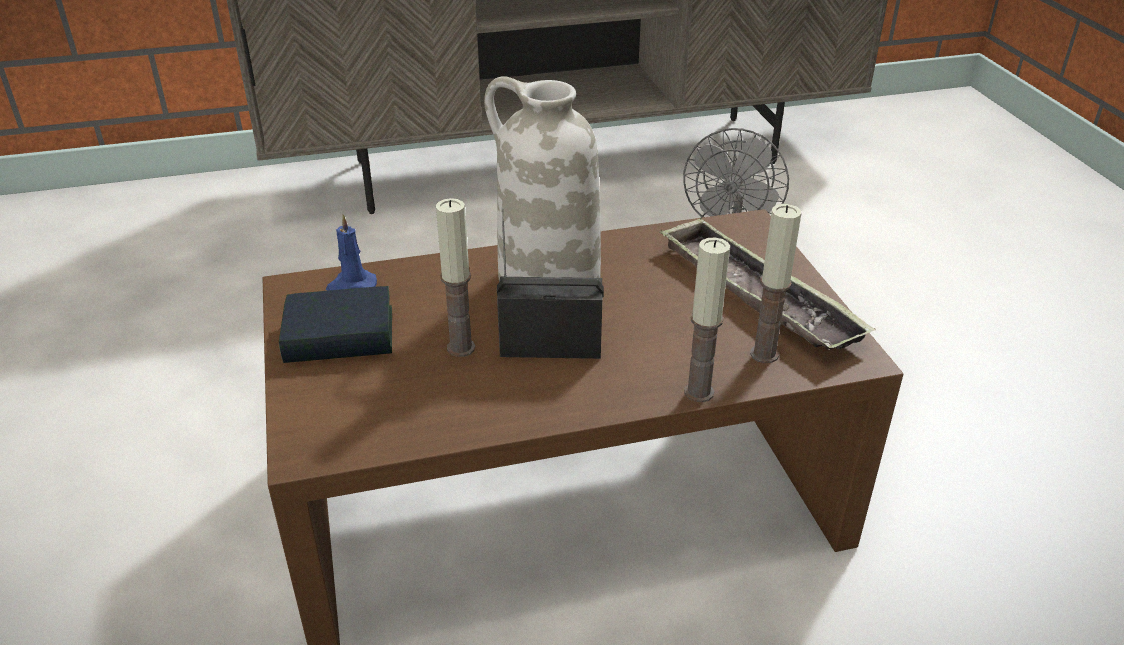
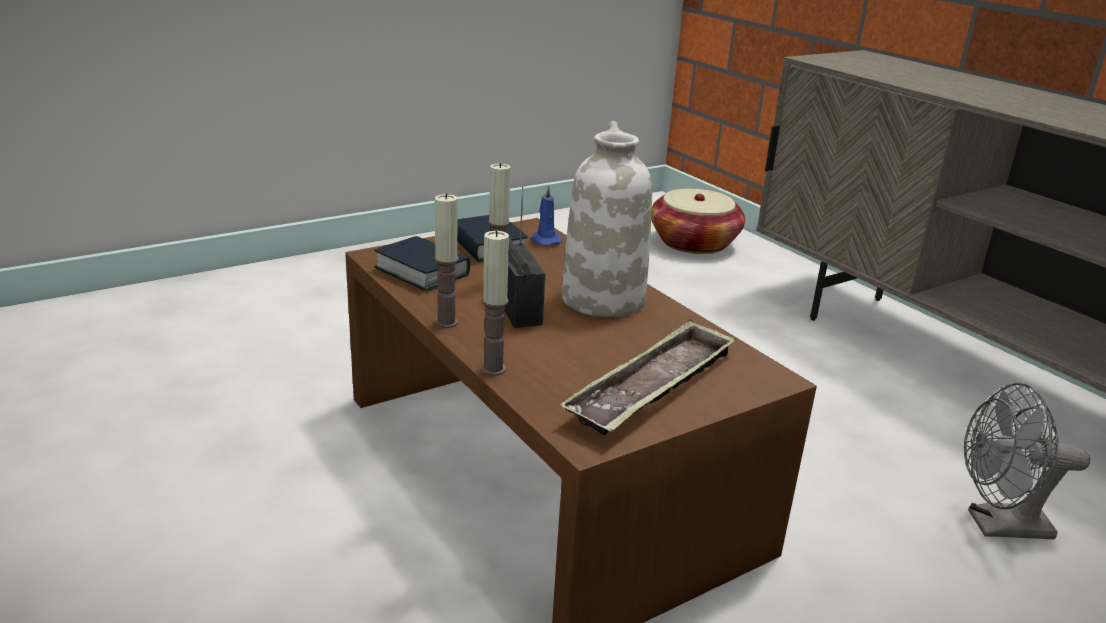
camera: 70 degrees right, 10 degrees down
(122, 228) = (693, 243): none -> basket
(396, 410) = (422, 272): none -> book
(764, 354) = (562, 395): candle -> candle (446, 322)

